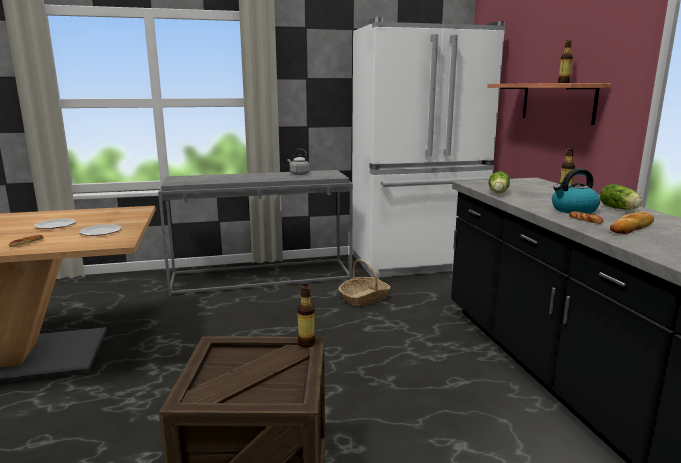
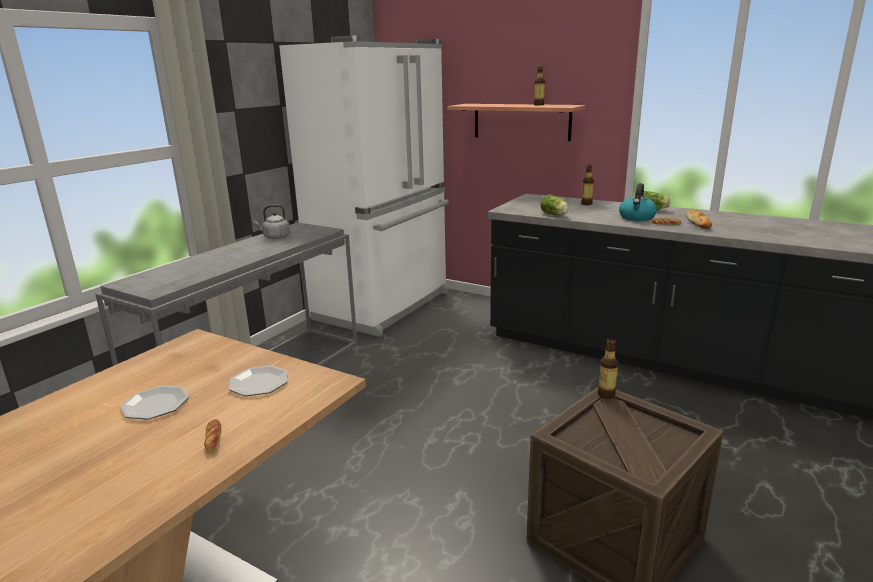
camera: 45 degrees left, 5 degrees up
(364, 298) = (403, 357): basket -> none

